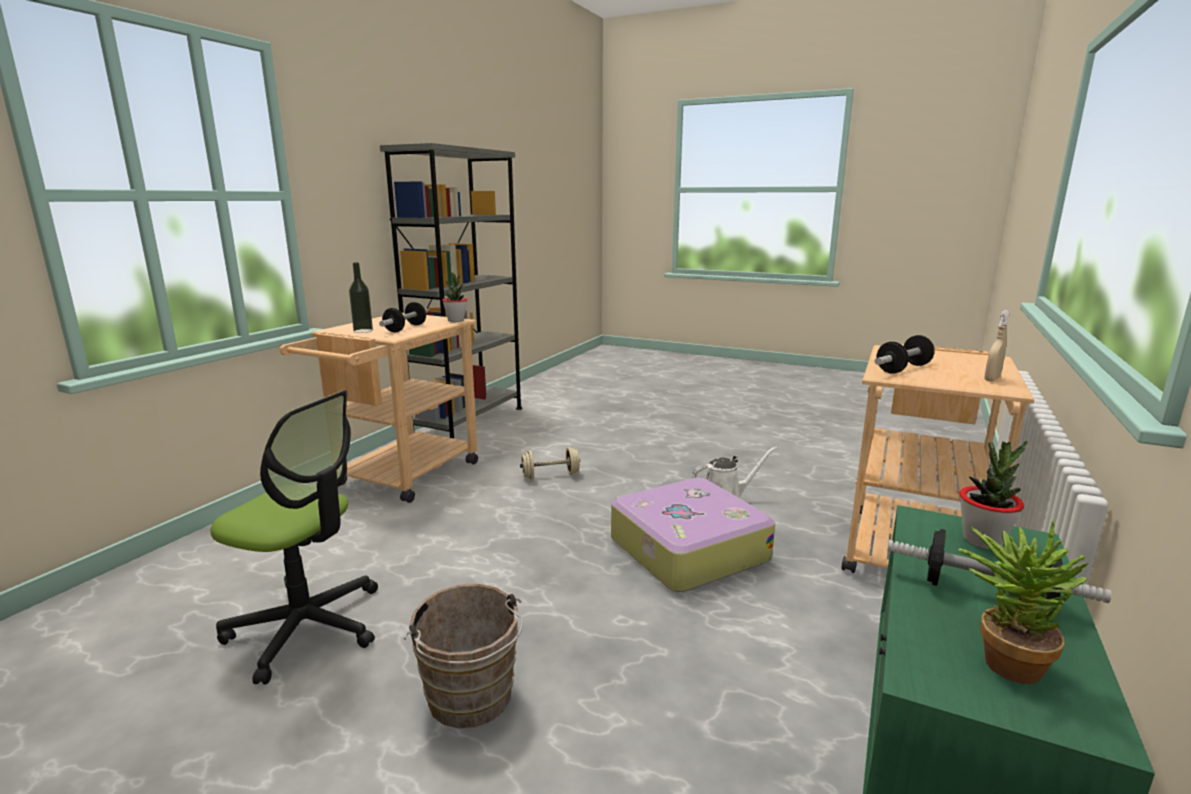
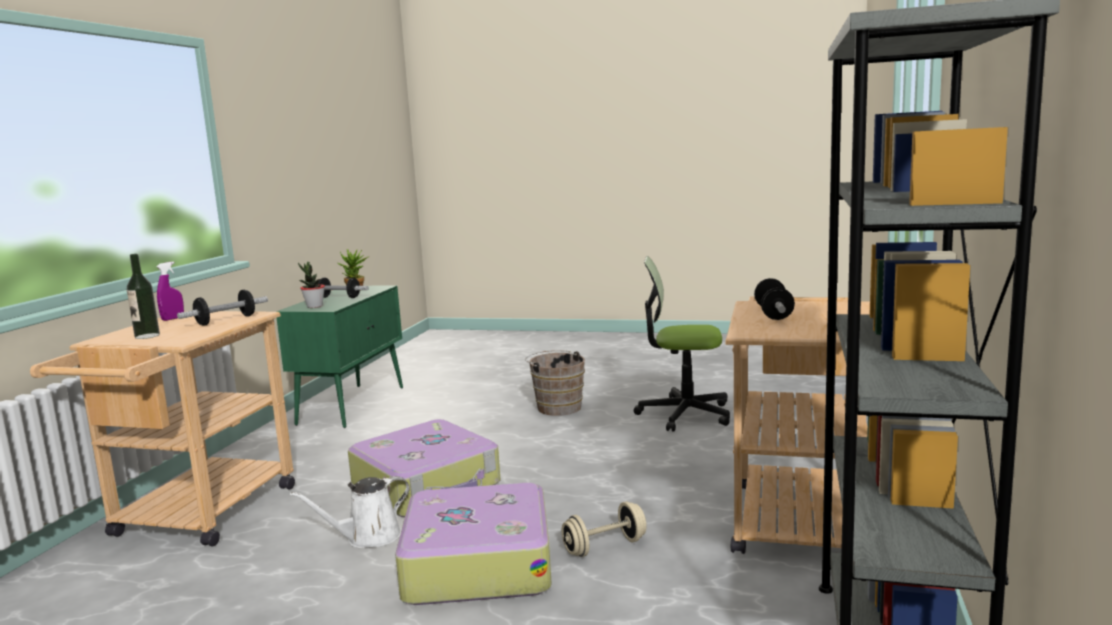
camera: 170 degrees right, 5 degrees down
(363, 331) = (812, 306): bottle -> bottle (147, 336)
(456, 320) = (746, 332): potted plant -> none
(639, 477) = (476, 563): none -> suitcase
(992, 379) = (173, 318): beige spray bottle -> purple spray bottle

